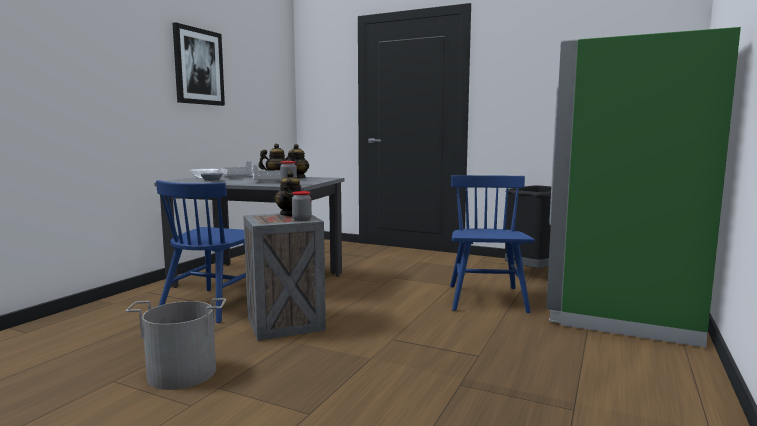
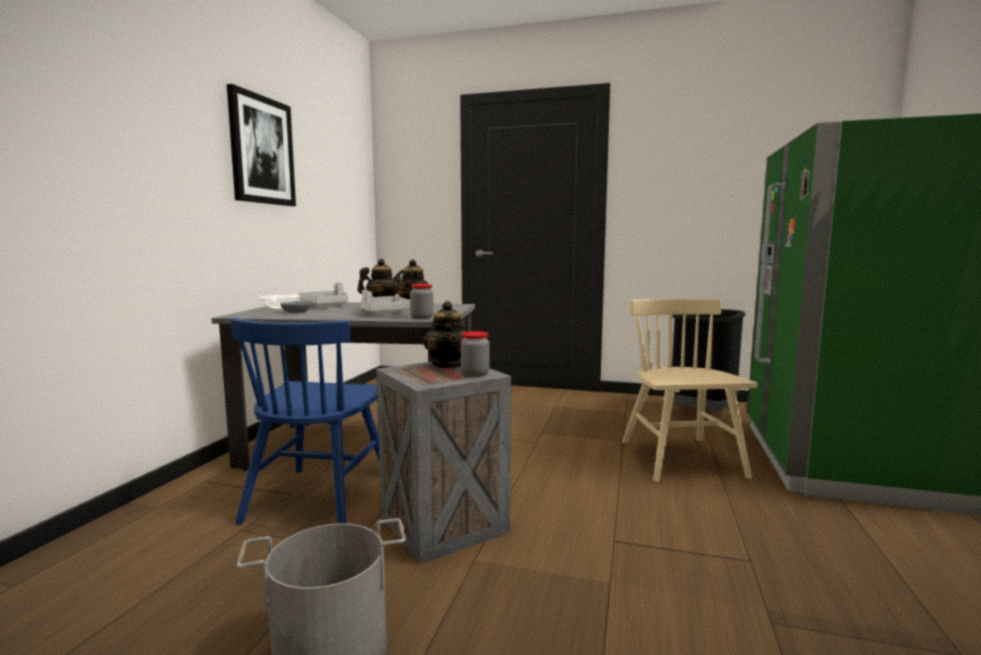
camera: 10 degrees left, 0 degrees up
(486, 299) = (681, 459): blue chair -> beige chair

